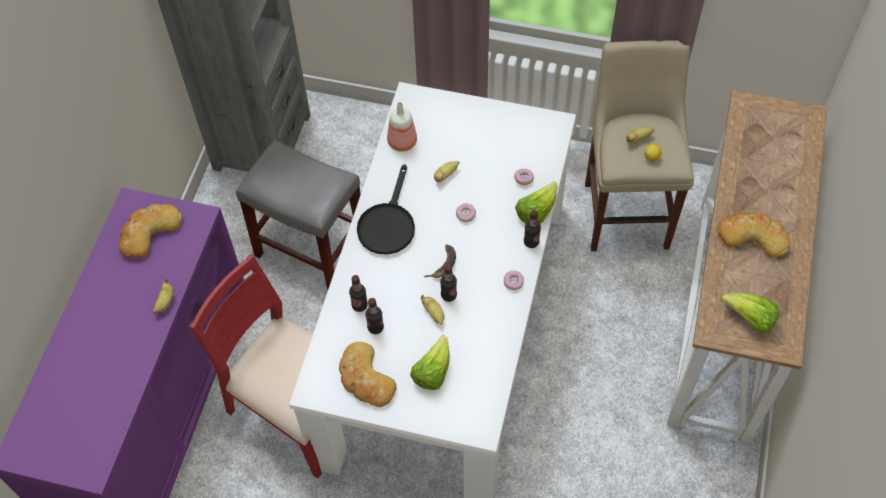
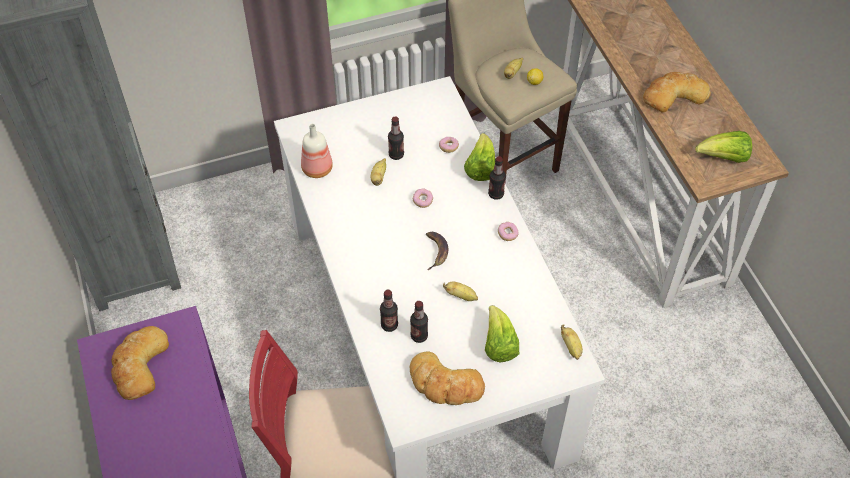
camera: 35 degrees left, 5 degrees down
(165, 302) = (208, 419): banana -> banana (571, 347)
(310, 248) = (249, 331): grey stool -> none
(388, 223) = (359, 243): black frying pan -> none
(448, 295) = (461, 274): bottle -> bottle (396, 155)

